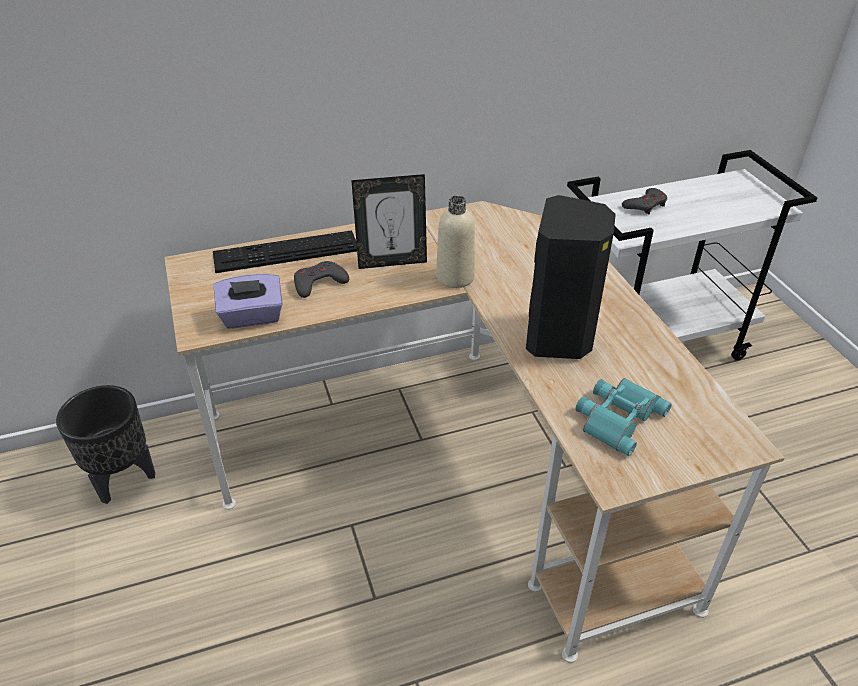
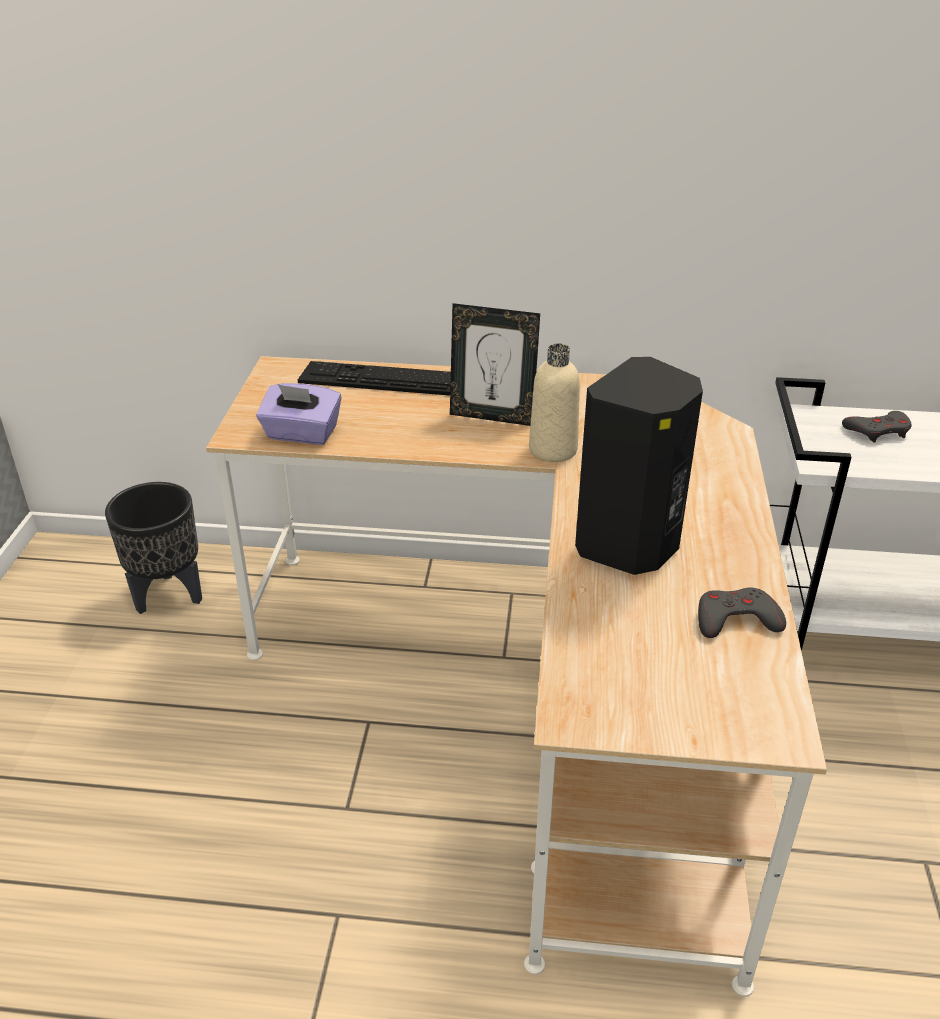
camera: 25 degrees right, 5 degrees down
(319, 283) = (396, 418): grey game controller -> grey game controller (736, 619)
(617, 417) = (633, 652): turquoise binoculars -> none

